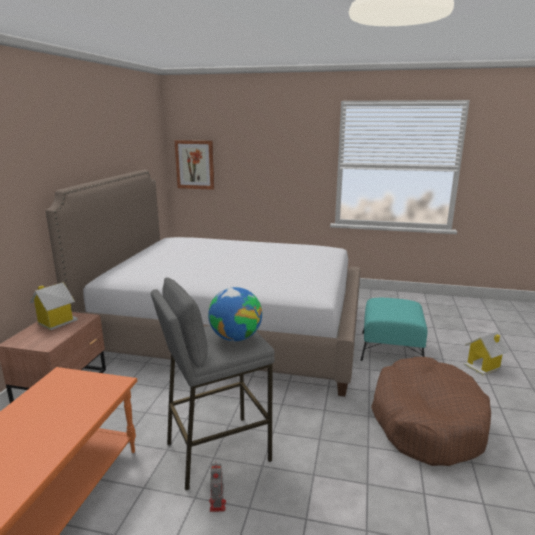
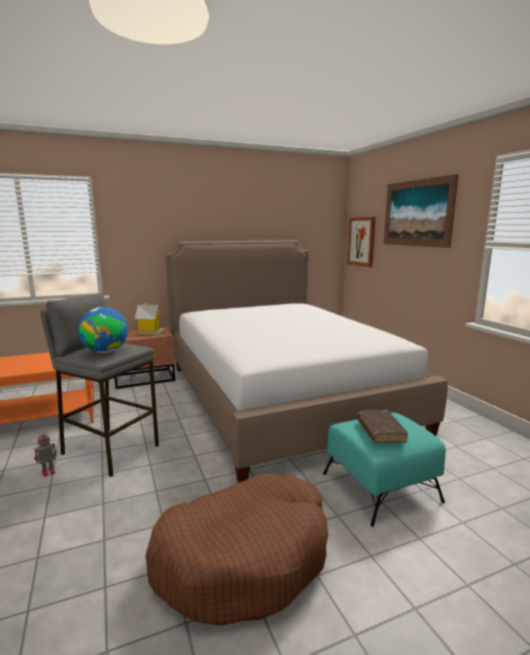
camera: 55 degrees right, 5 degrees down
(266, 139) = (417, 213): none -> picture
(399, 310) = (380, 431): none -> brown book
(483, 366) = (460, 589): toy house -> none

